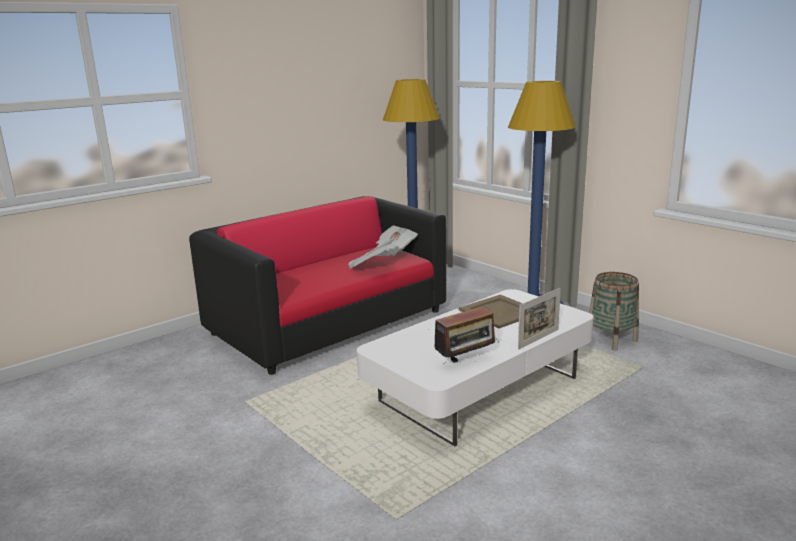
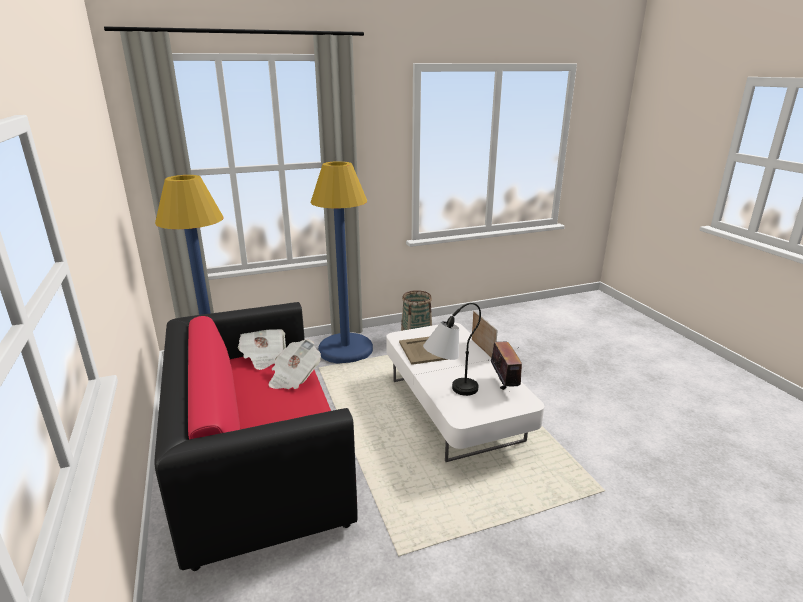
camera: 70 degrees left, 5 degrees up
(419, 336) = (449, 392): none -> table lamp

